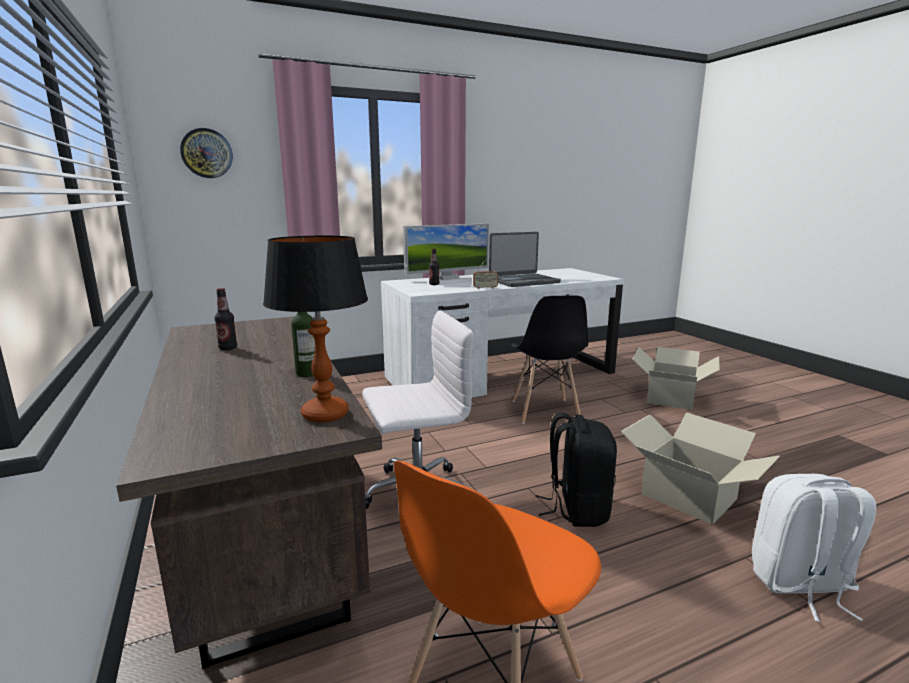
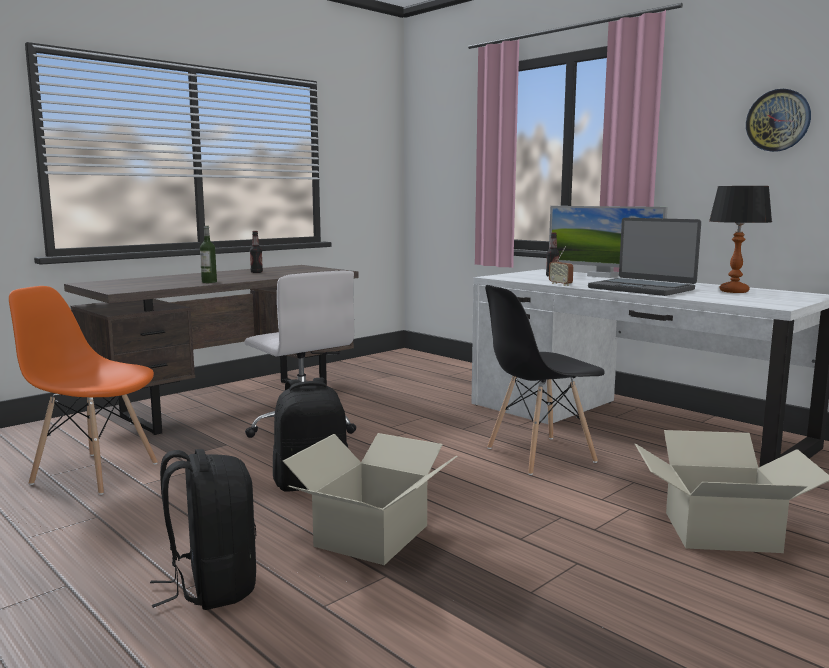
camera: 70 degrees right, 5 degrees down
(206, 153) = (441, 139): wall clock -> wall clock (778, 120)
(326, 414) = (138, 288): table lamp -> table lamp (734, 291)
(800, 585) = (211, 586): white backpack -> black backpack

